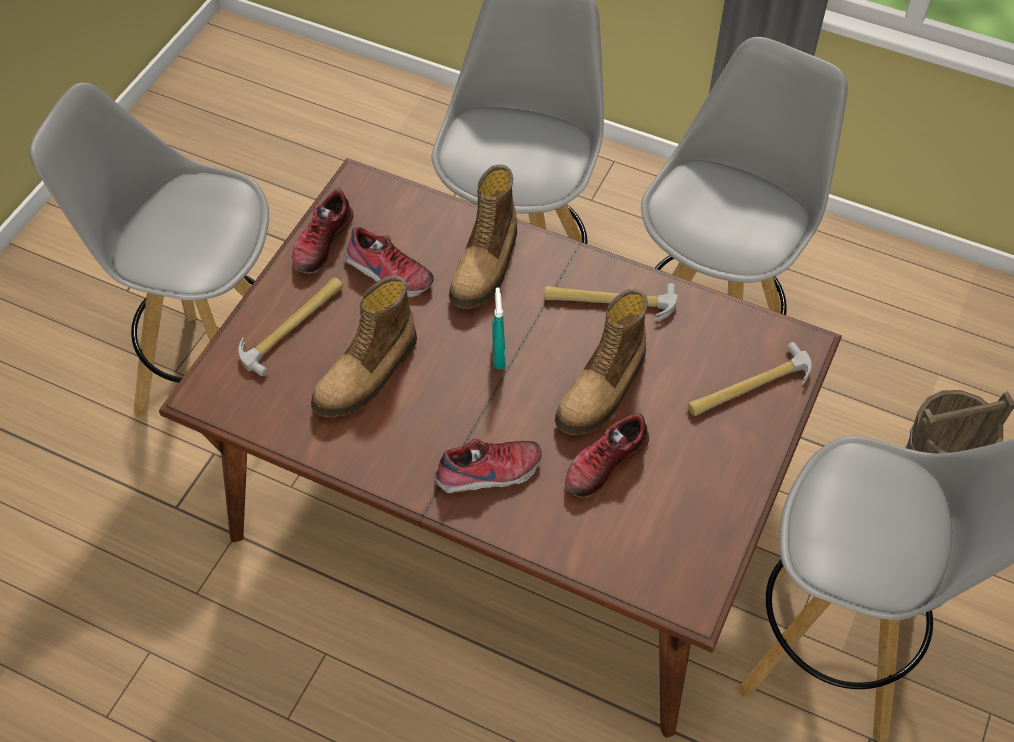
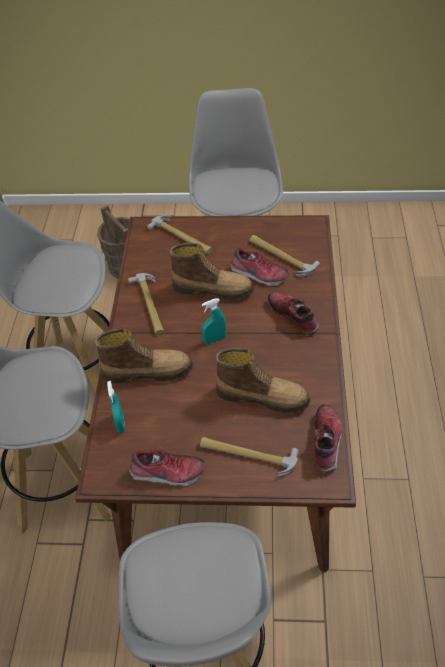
camera: 110 degrees left, 5 degrees down
(387, 274) = (178, 420): shoe -> shoe (327, 442)
(420, 217) = (120, 423): none -> turquoise spray bottle
(631, 514) = (281, 257): none -> hammer

